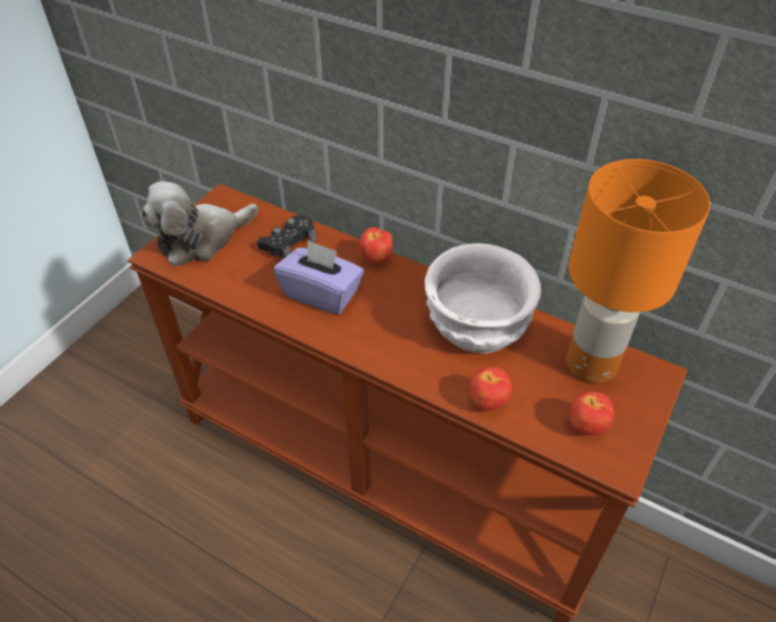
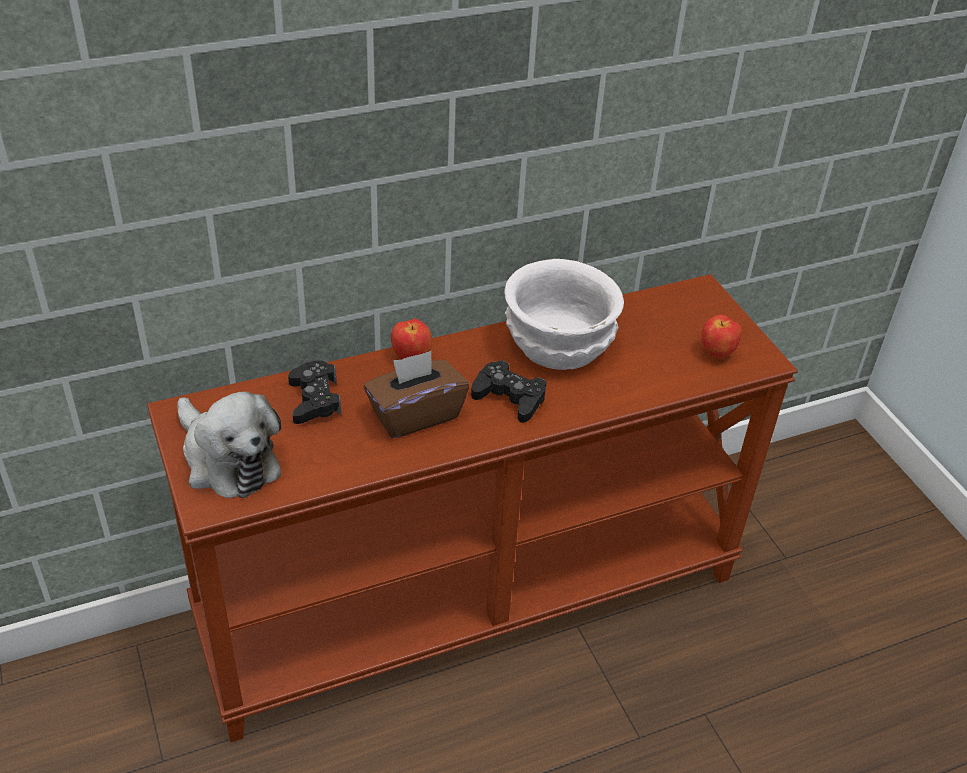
camera: 55 degrees left, 5 degrees down
(201, 239) = (227, 459): plush toy -> plush toy turned 45 degrees counterclockwise
(322, 294) = (415, 414): purple tissue box -> brown tissue box
(389, 330) = (509, 397): none -> black game controller
(488, 403) = (646, 388): apple -> none
(592, 365) = (663, 313): orange table lamp -> none

